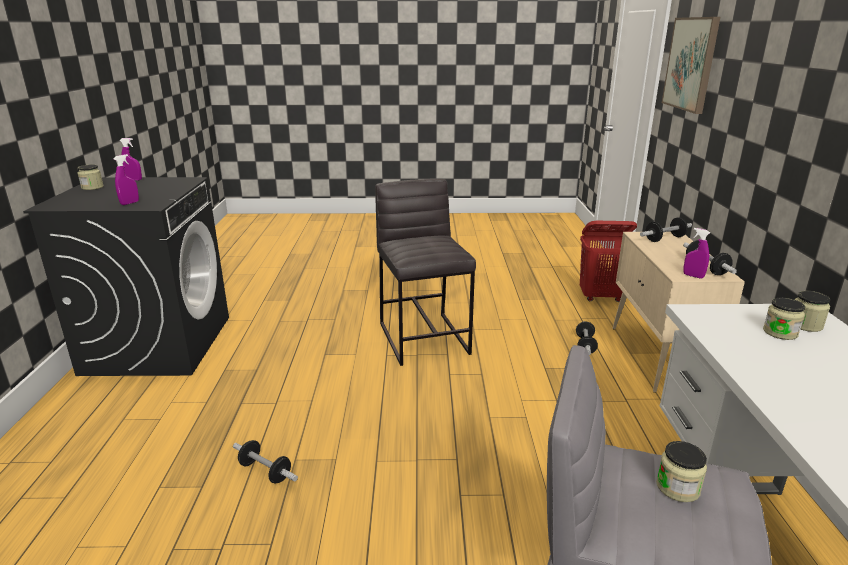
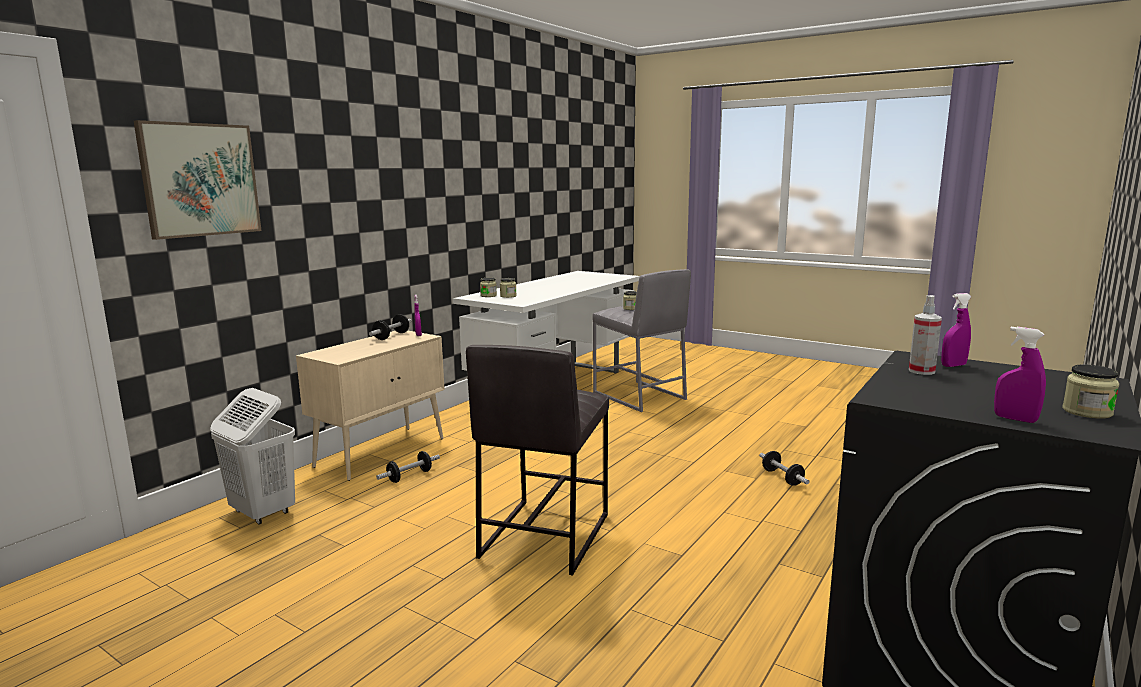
camera: 145 degrees left, 10 degrees down
(155, 196) = (921, 371): none -> spray bottle
(600, 297) = (262, 513): red laundry basket -> white laundry basket
(664, 239) = (335, 353): dumbbell -> none

